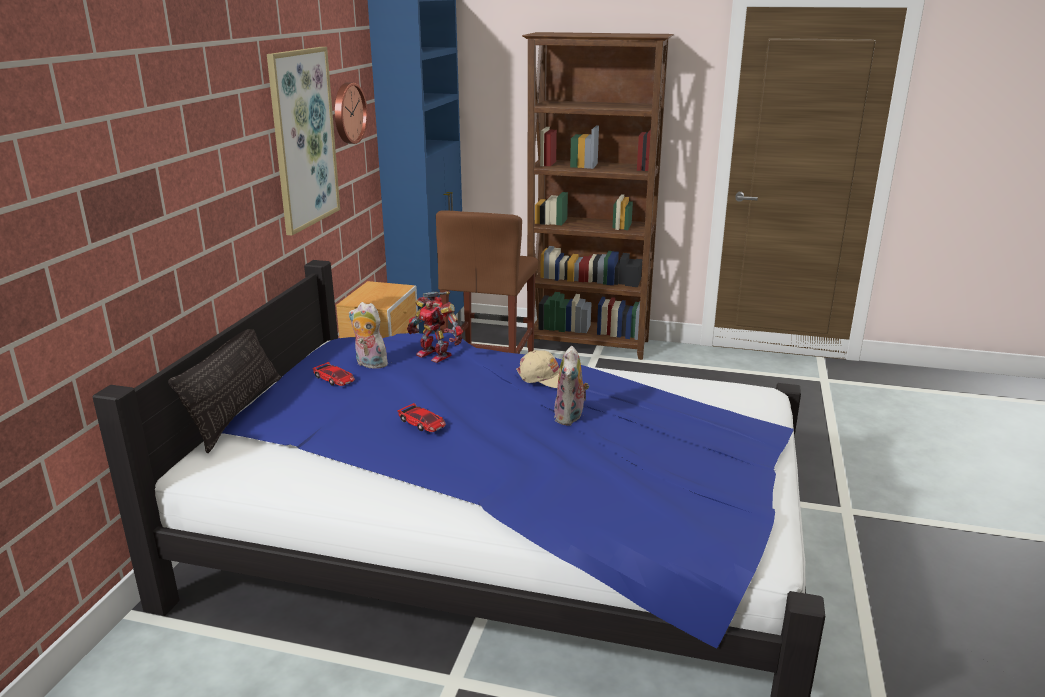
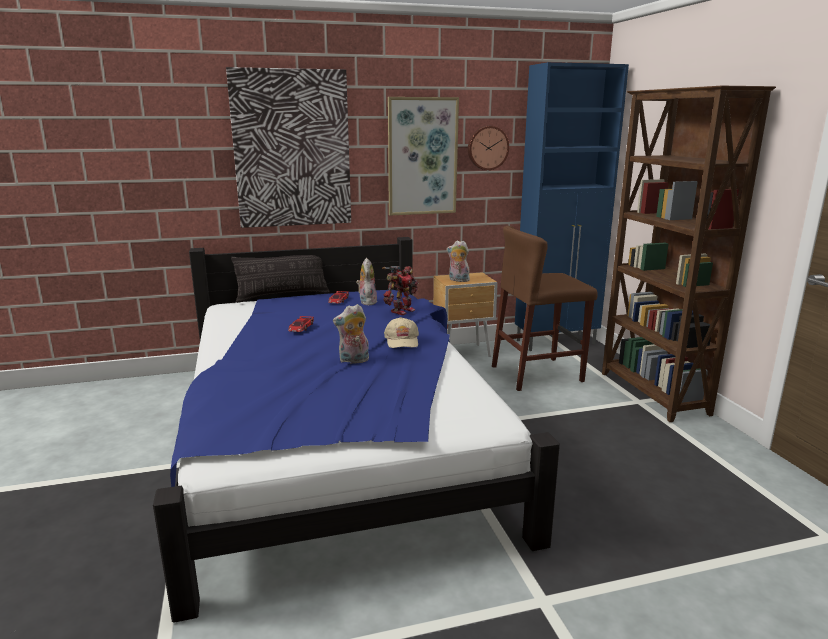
camera: 60 degrees right, 5 degrees down
(182, 161) = (292, 149): none -> picture
(378, 299) = (458, 280): none -> plush toy
(435, 354) = (401, 310): toy robot -> toy robot turned 150 degrees counterclockwise

